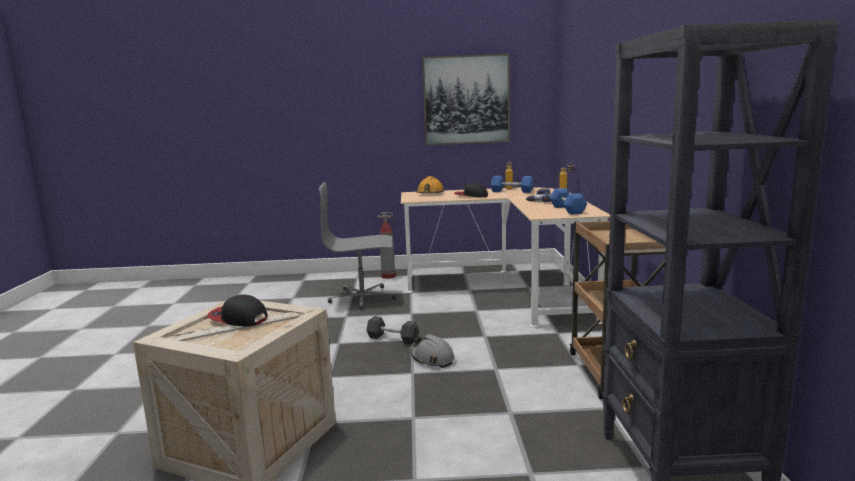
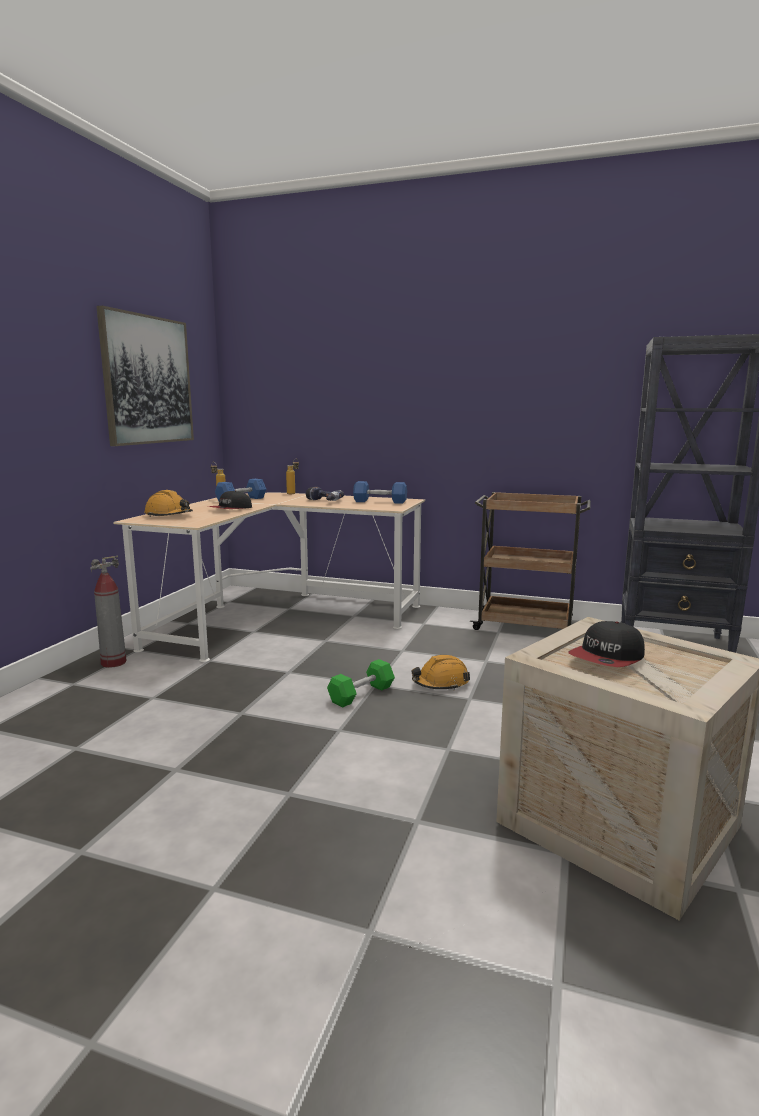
camera: 70 degrees left, 0 degrees up
(362, 297) = (178, 692): grey office chair -> none
(393, 339) = (361, 694): grey dumbbell -> green dumbbell
(432, 359) = (440, 683): grey hard hat -> orange hard hat

